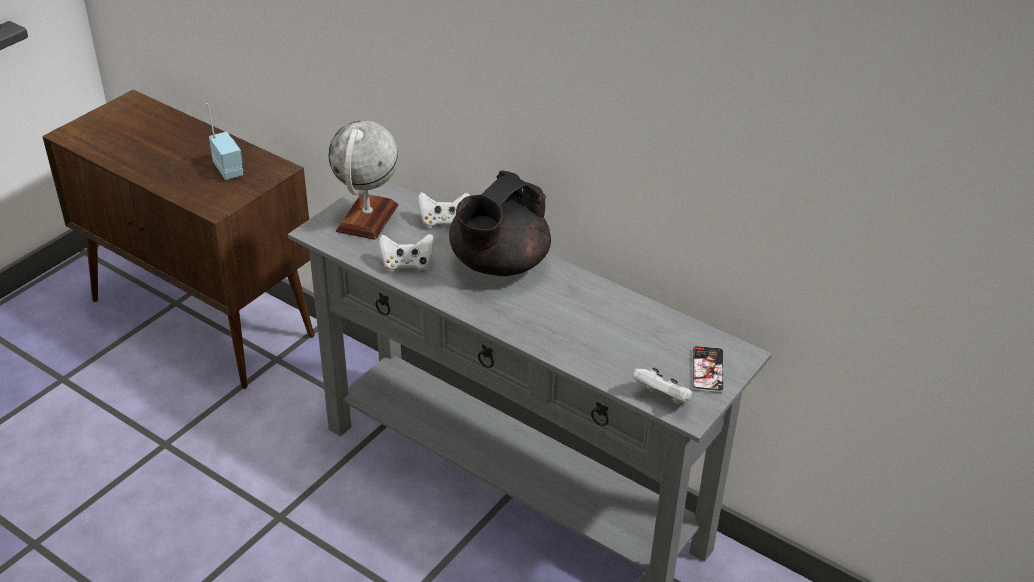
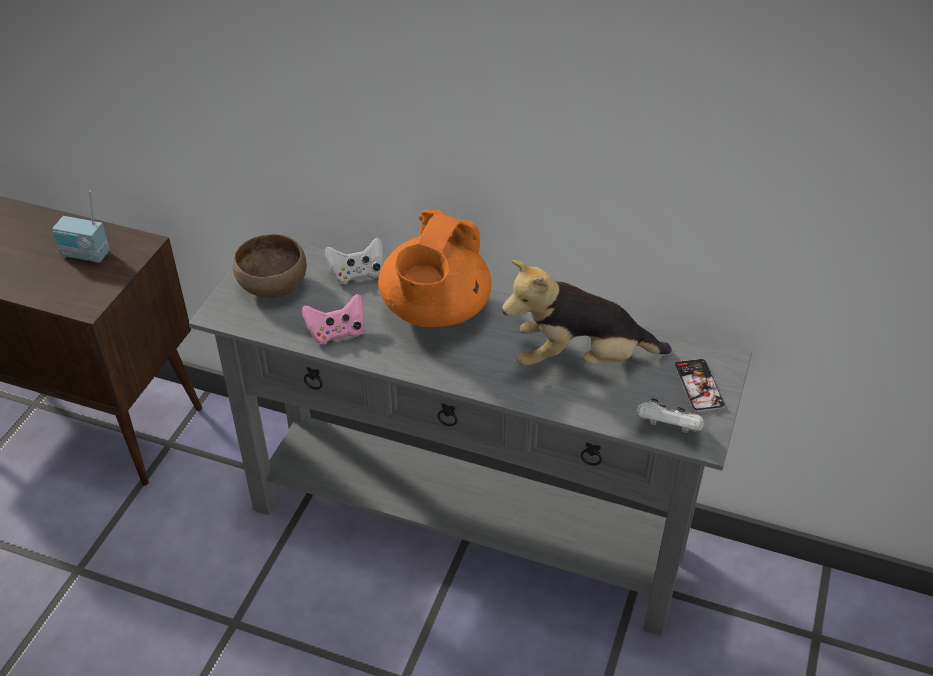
camera: 15 degrees left, 5 degrees up
(229, 169) = (85, 255): radio -> radio turned 150 degrees clockwise
(367, 218) = (271, 286): globe -> brown bowl
(407, 265) = (337, 332): white game controller -> pink game controller
(498, 264) = (435, 311): black teapot -> orange teapot
(609, 327) = (580, 360): none -> plush toy

